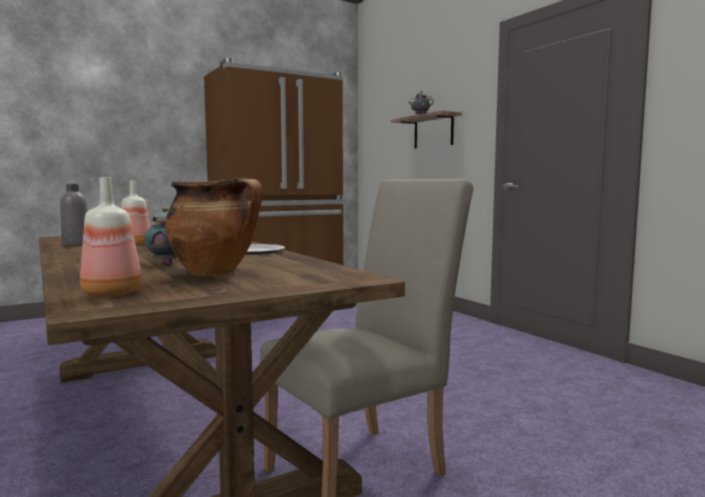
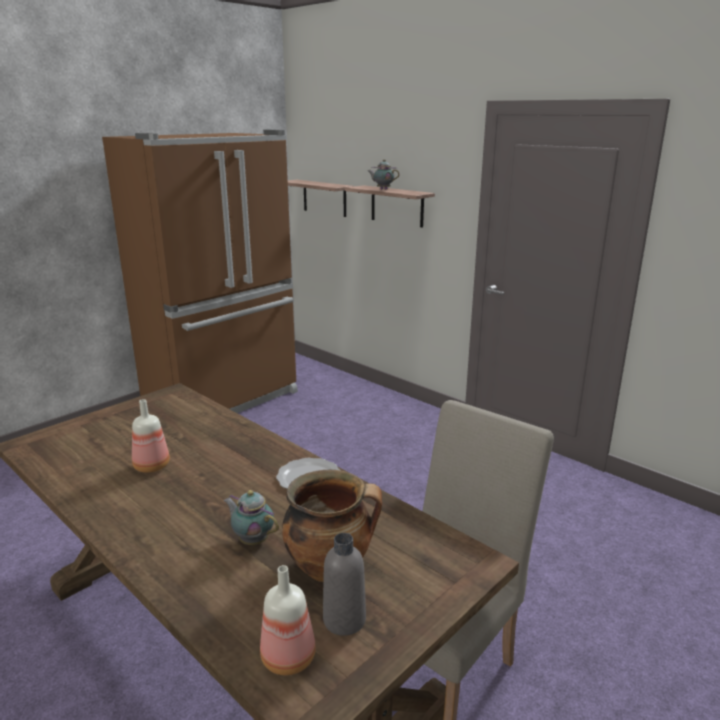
camera: 15 degrees left, 15 degrees up
(76, 244) = (78, 474): grey bottle -> grey bottle (344, 620)
(381, 139) = (324, 198): none -> shelf

